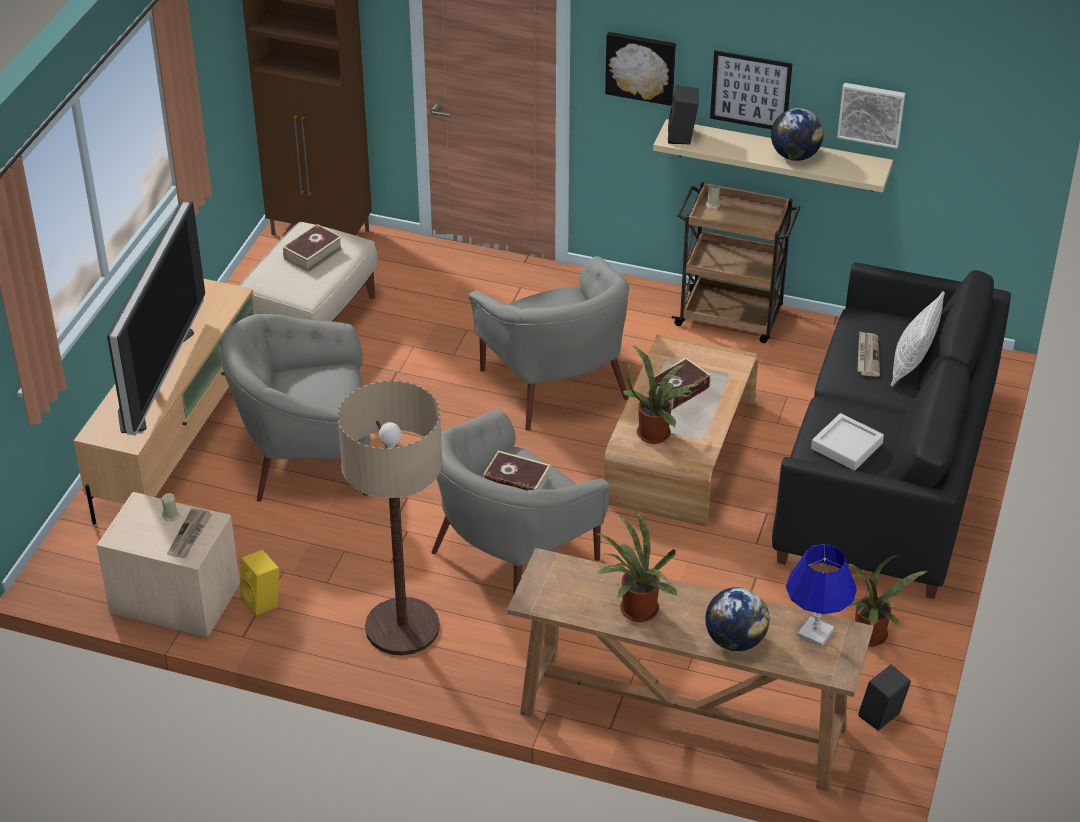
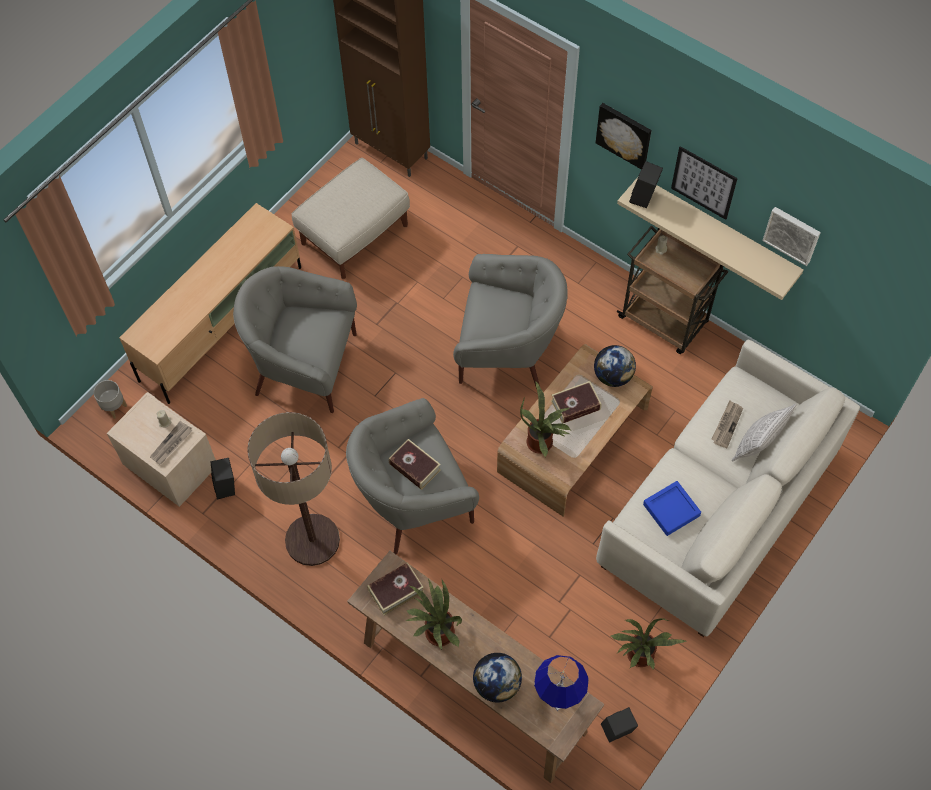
camera: 20 degrees right, 20 degrees up
(71, 557) = (114, 407): none -> grey planter
(156, 378) = (195, 295): television -> none
(263, 602) = (227, 487): yellow speaker -> black speaker
(313, 254) = (356, 197): book -> book (395, 591)
(556, 384) = (507, 348): grey armchair -> grey armchair turned 75 degrees counterclockwise
(795, 156) = (725, 243): globe -> globe (613, 376)
(846, 446) = (671, 510): grey tray -> blue tray
(886, 476) = (717, 510): black sofa -> white sofa

